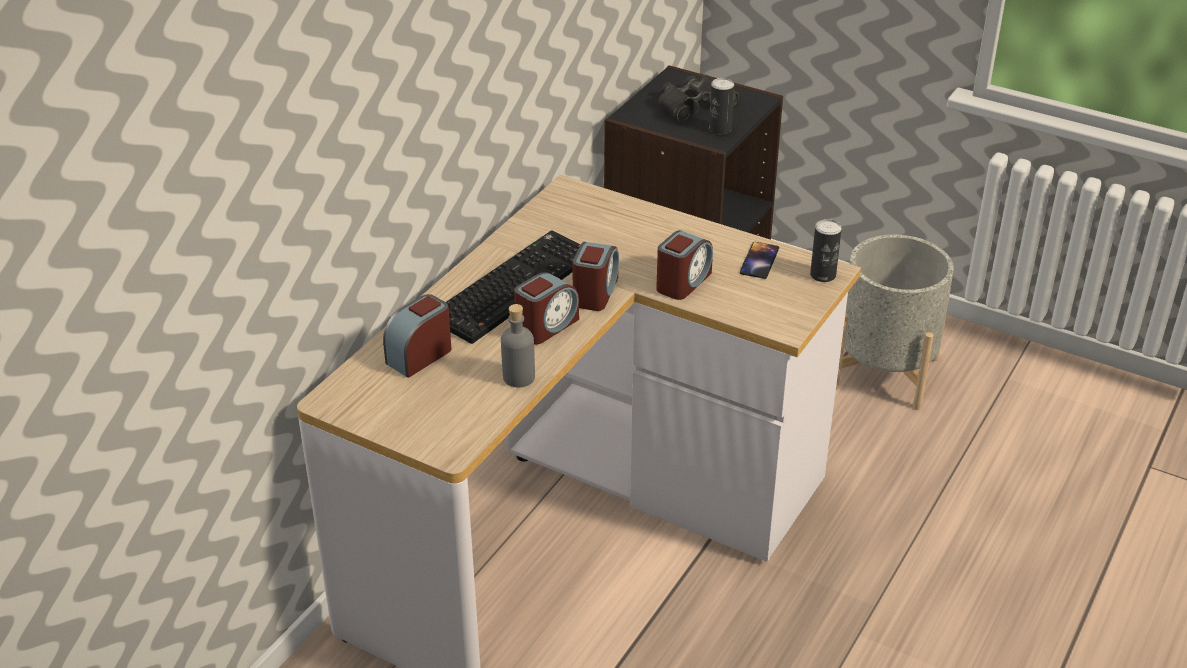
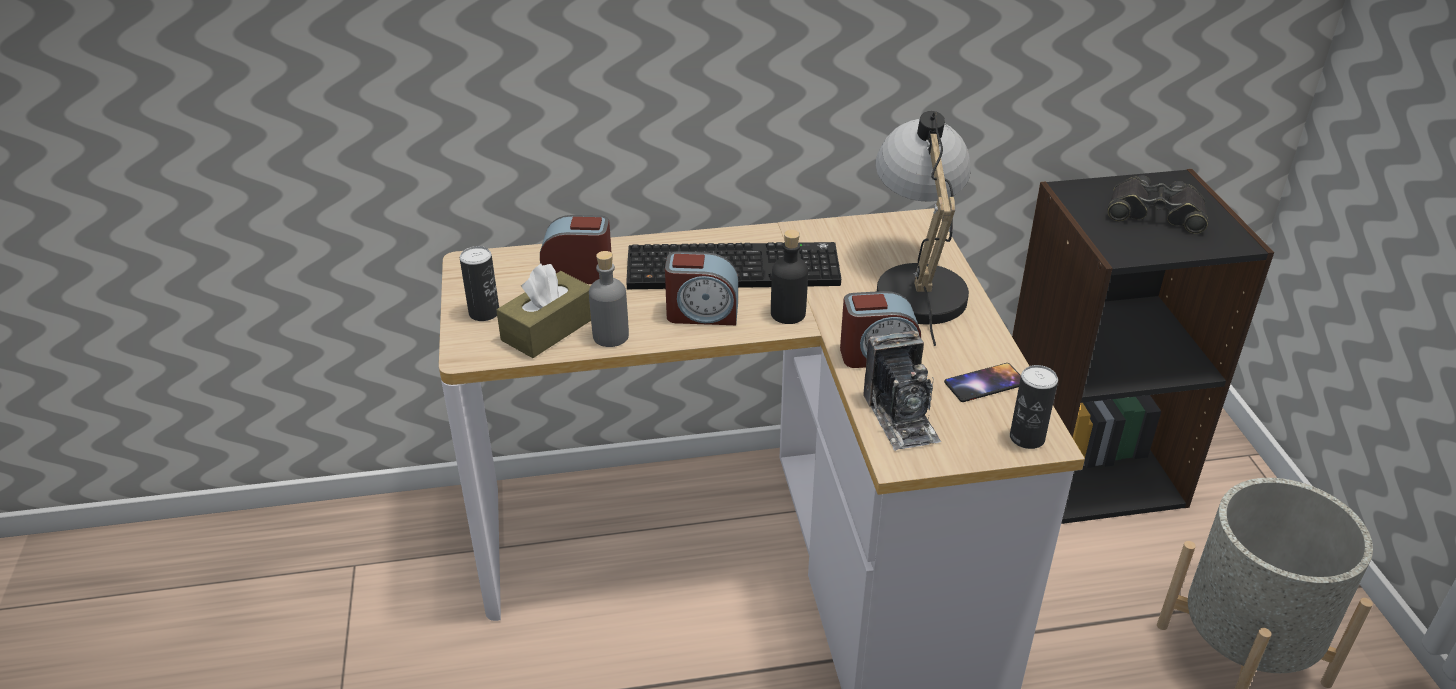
camera: 50 degrees right, 0 degrees up
(471, 401) = (548, 329): none -> brown tissue box
(595, 292) = (788, 314): alarm clock -> black bottle
(631, 227) = (917, 283): none -> table lamp
(720, 129) = (1143, 246): can -> can (484, 313)
(752, 307) = (901, 417): none -> camera

